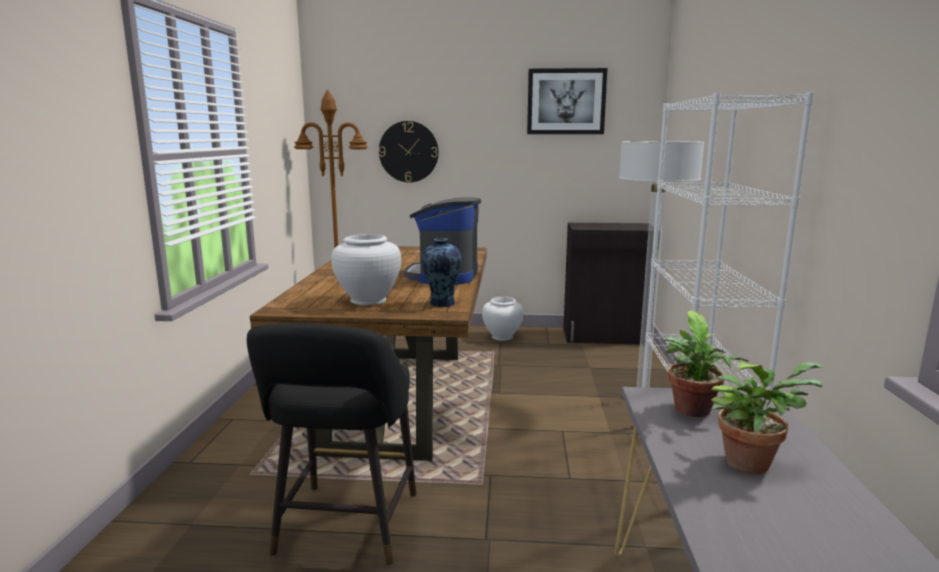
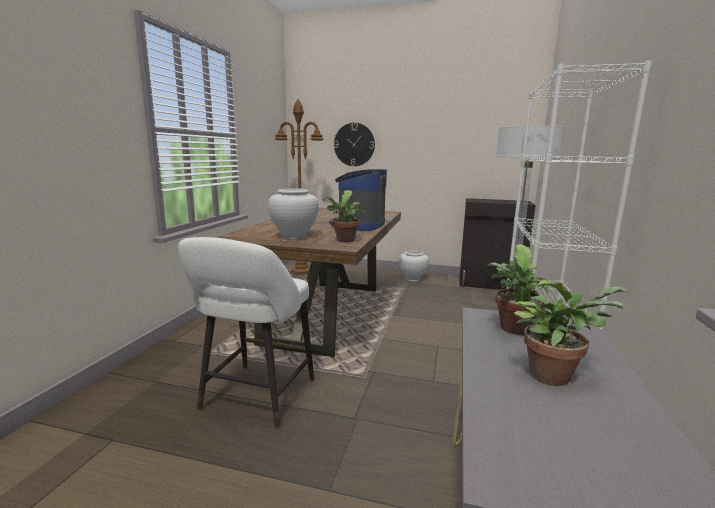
camera: 10 degrees right, 0 degrees up
(345, 529) = (255, 397): black stool -> white stool
(441, 304) = (344, 241): vase -> potted plant
(566, 101) = (469, 108): picture -> none

